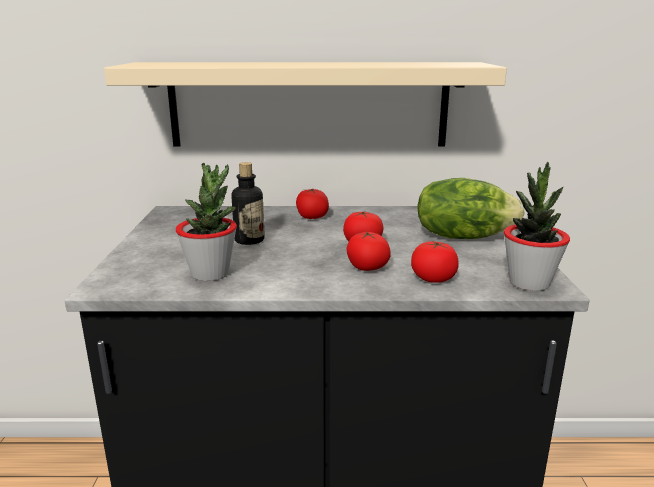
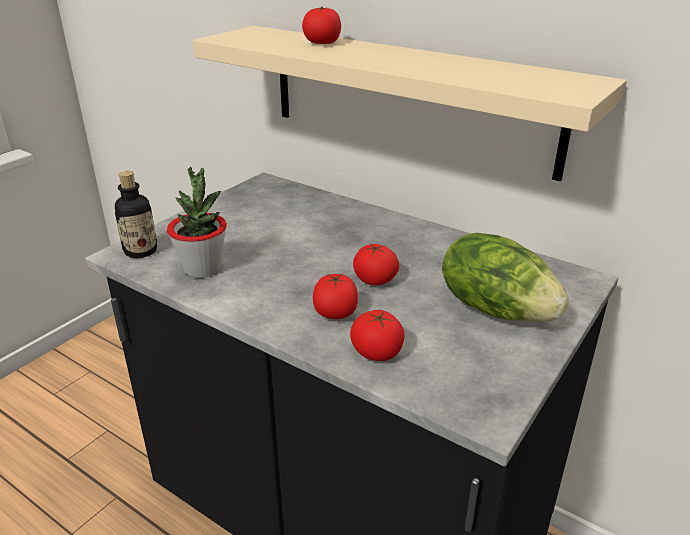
camera: 35 degrees right, 10 degrees up
(249, 240) = (281, 240): bottle -> bottle (141, 251)
(312, 217) = (375, 228): tomato -> tomato (322, 43)
(529, 283) = (470, 401): potted plant -> none

